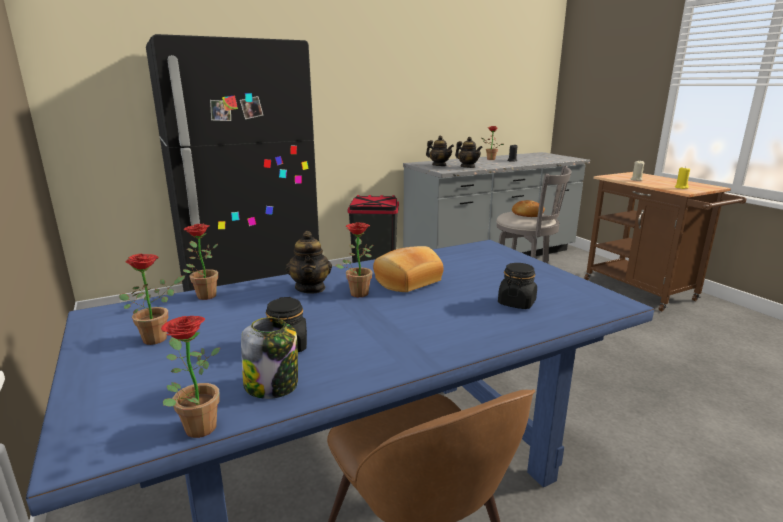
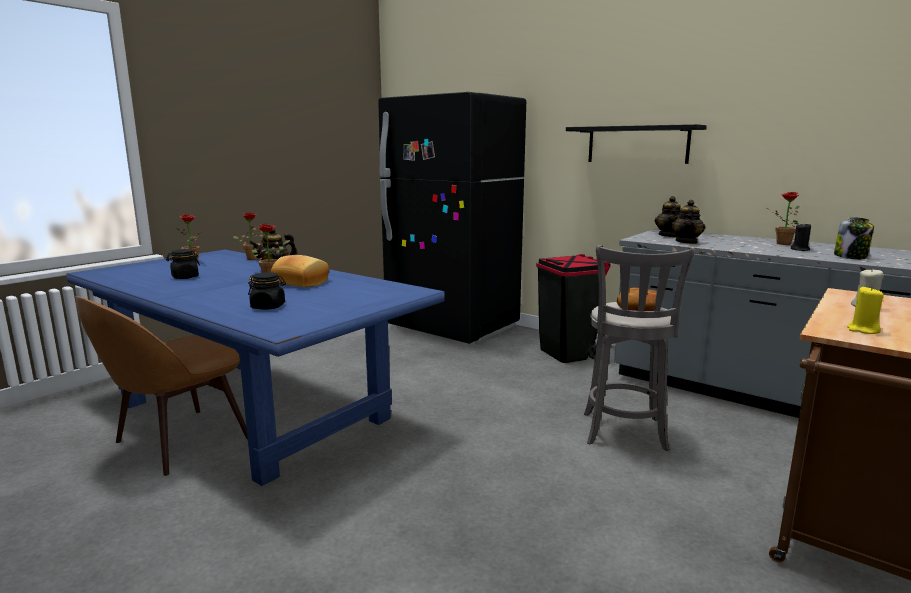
camera: 65 degrees right, 5 degrees down
(196, 425) = (105, 278): potted plant -> none
(272, 385) = (139, 281): jar -> jar (851, 257)
(383, 96) = (637, 144): none -> black shelf

